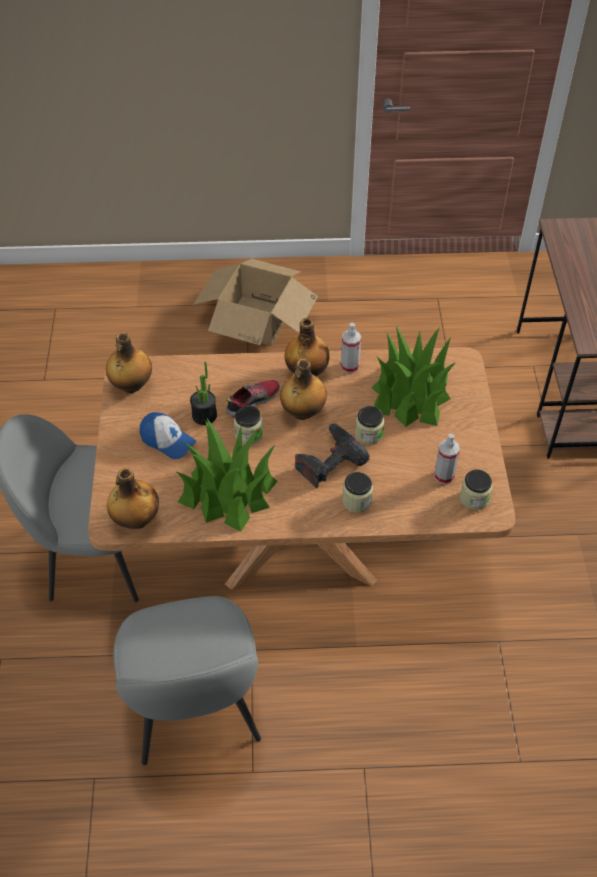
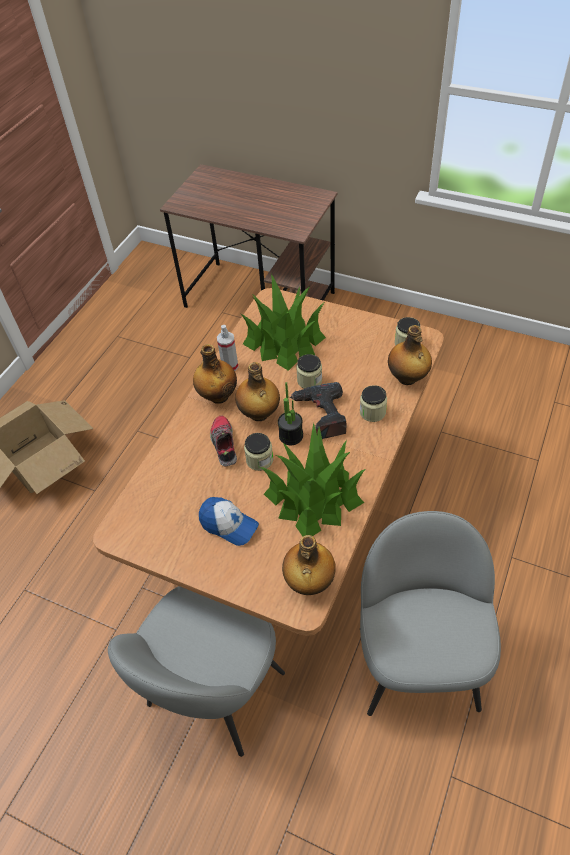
camera: 60 degrees left, 0 degrees up
(131, 386) = (140, 533): bottle -> bottle (407, 378)
(167, 441) = (228, 525): cap -> cap turned 60 degrees clockwise
(195, 712) = (417, 663): grey chair -> grey chair turned 105 degrees counterclockwise
(204, 415) = (217, 485): potted plant -> potted plant (291, 436)
(444, 476) = (376, 352): spray bottle -> none

